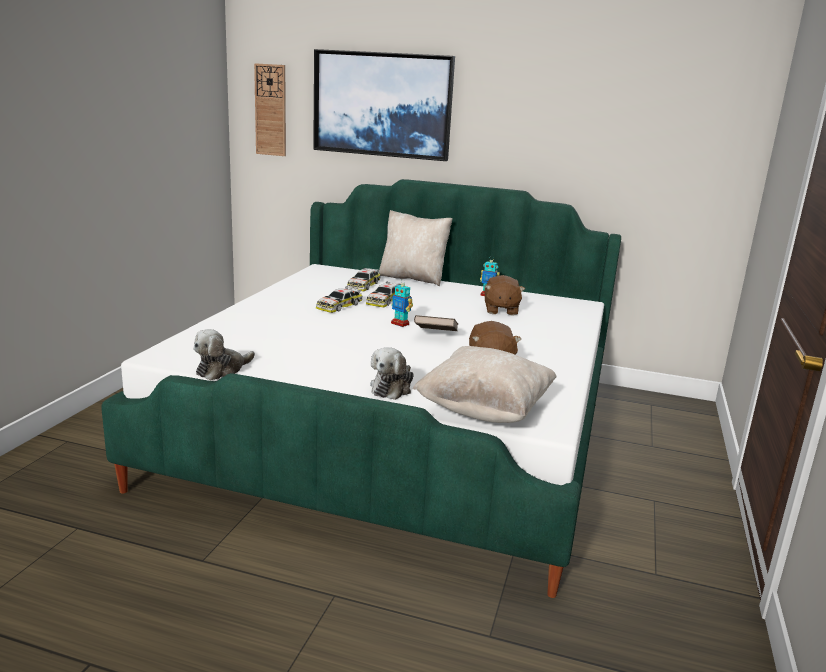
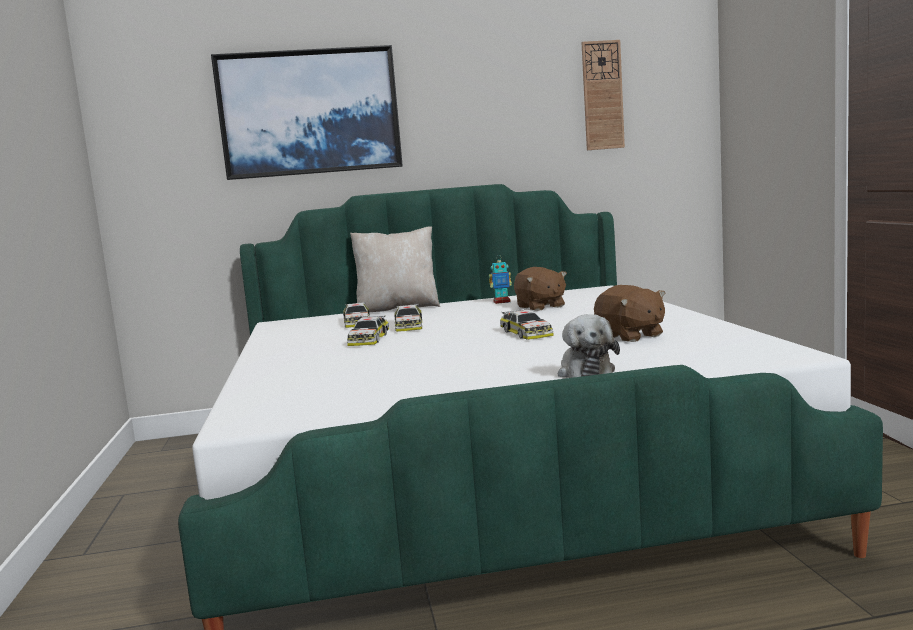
camera: 25 degrees left, 10 degrees down
(222, 370) = (357, 412): plush toy -> none
(270, 110) = (154, 140): wall clock -> wall clock (602, 95)
(400, 324) = (468, 335): toy robot -> none
(435, 336) = (527, 333): brown book -> toy car
(484, 411) = (714, 361): beige pillow -> none

